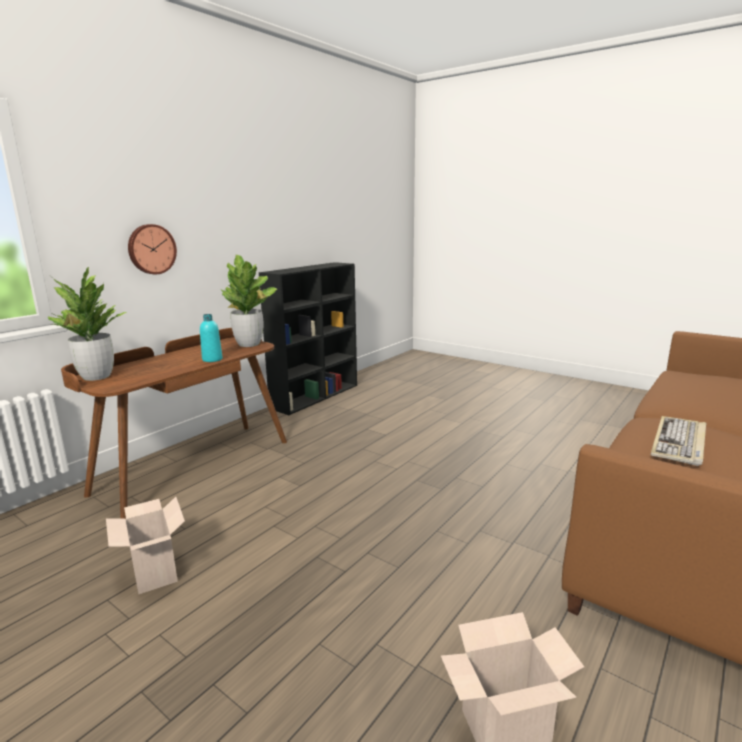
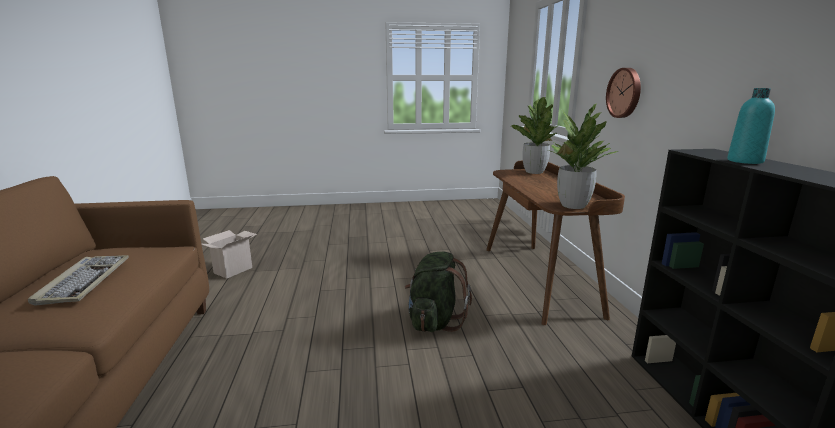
camera: 135 degrees right, 0 degrees up
(153, 572) = (428, 247): cardboard box -> none
(212, 359) = (532, 190): turquoise bottle -> turquoise bottle (745, 161)
(345, 476) = (434, 321): none -> green backpack

